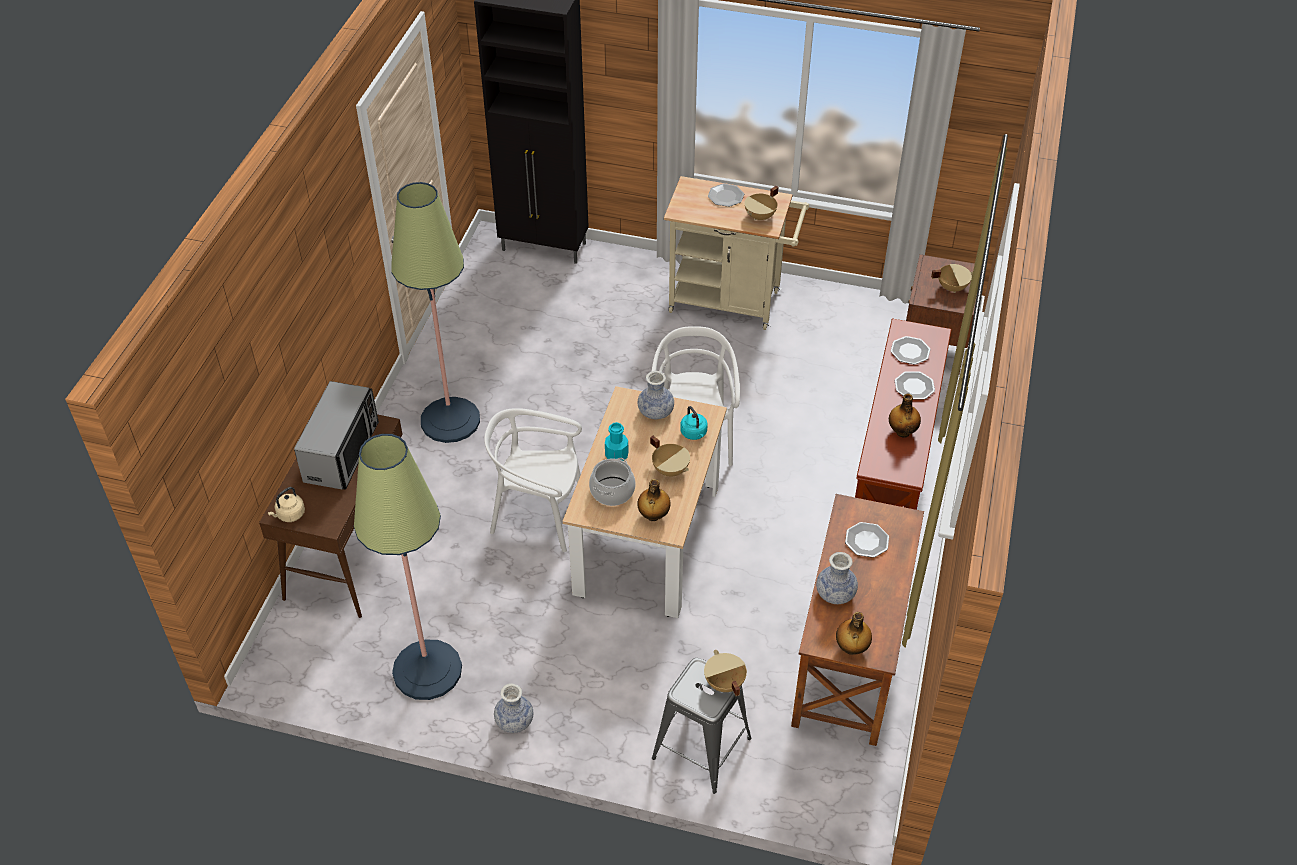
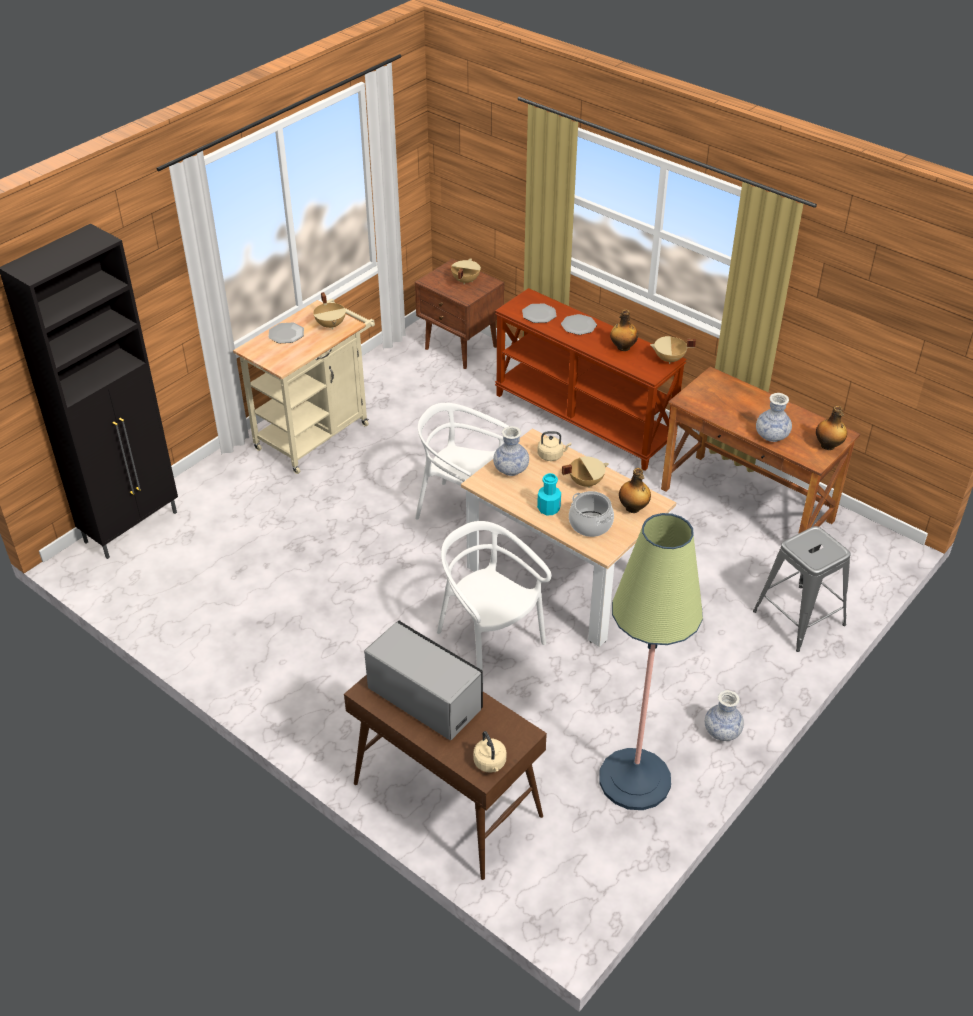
camera: 65 degrees left, 5 degrees down
(450, 420) = (321, 670): floor lamp -> none
(538, 515) = (489, 641): white chair -> white chair turned 105 degrees clockwise
(694, 434) = (551, 455): turquoise kettle -> beige kettle
(724, 683) = (815, 535): beige cooking pot -> beige cooking pot (669, 359)
(866, 541) = (725, 403): plate -> none

